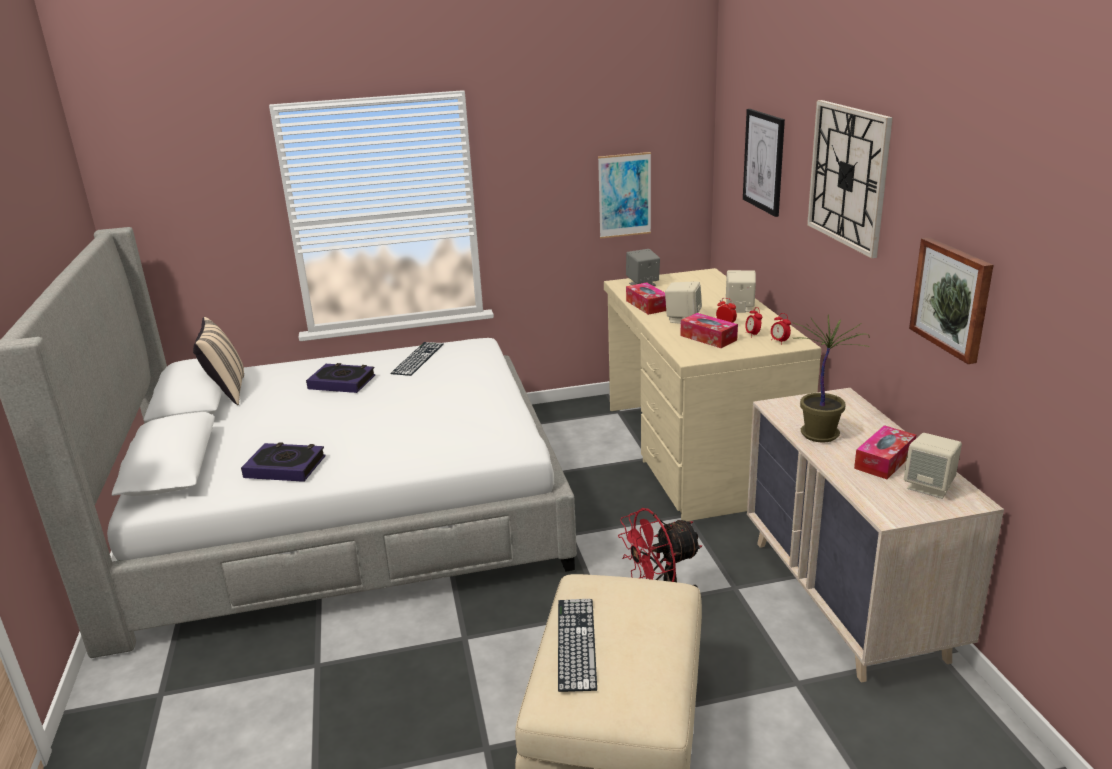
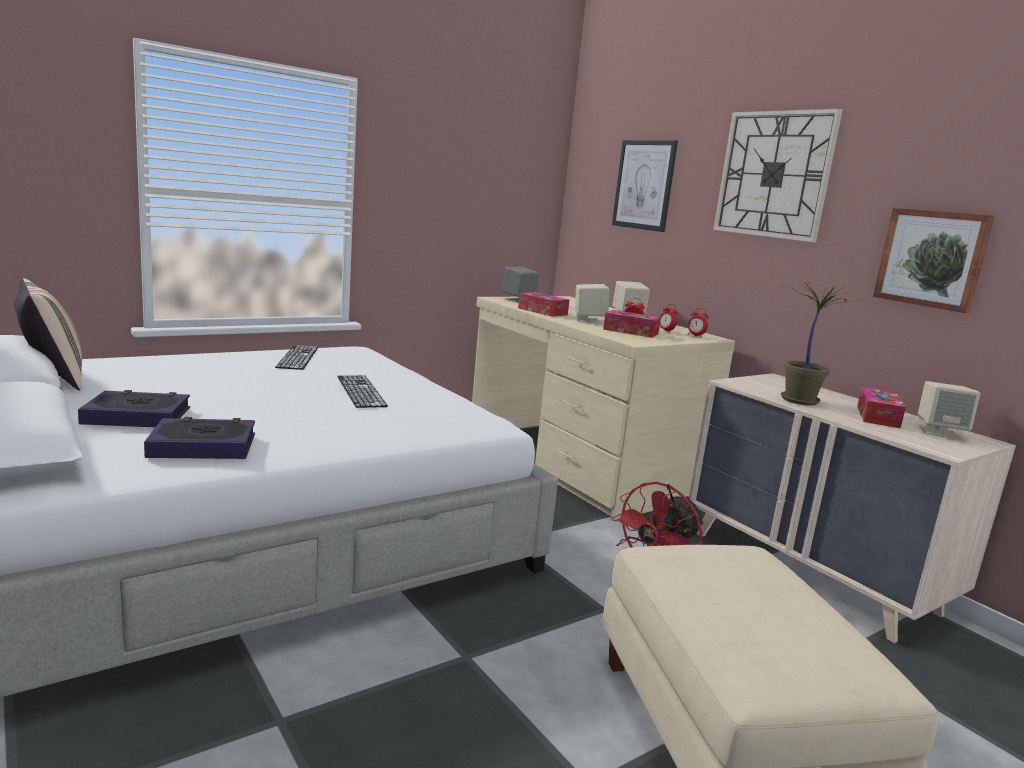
camera: 25 degrees left, 10 degrees down
(342, 382) = (218, 373): book -> book (137, 416)
(576, 643) = (722, 611): keyboard -> keyboard (360, 391)
(624, 195) = (491, 219): picture -> none

